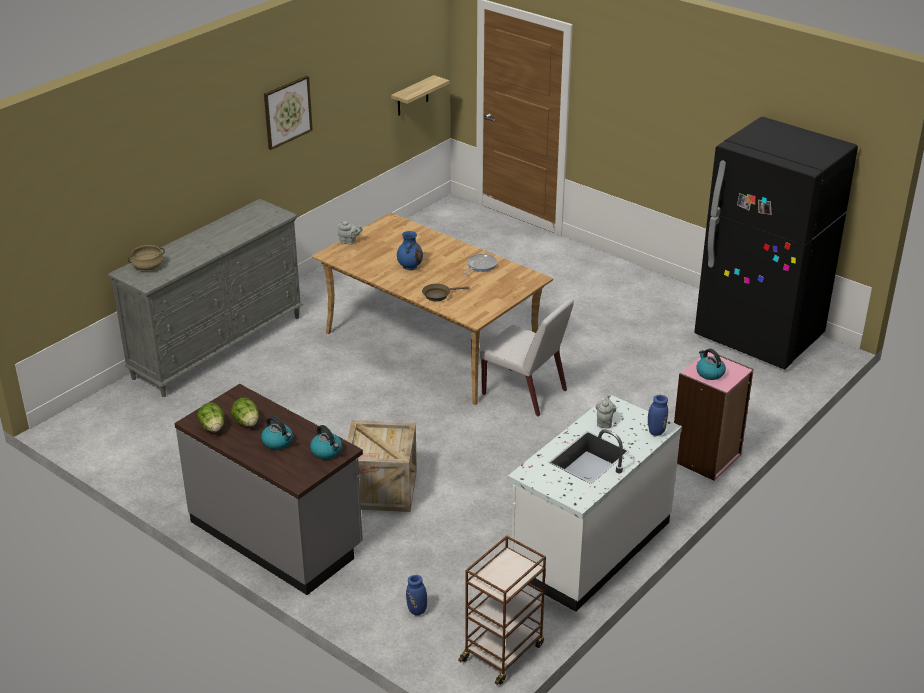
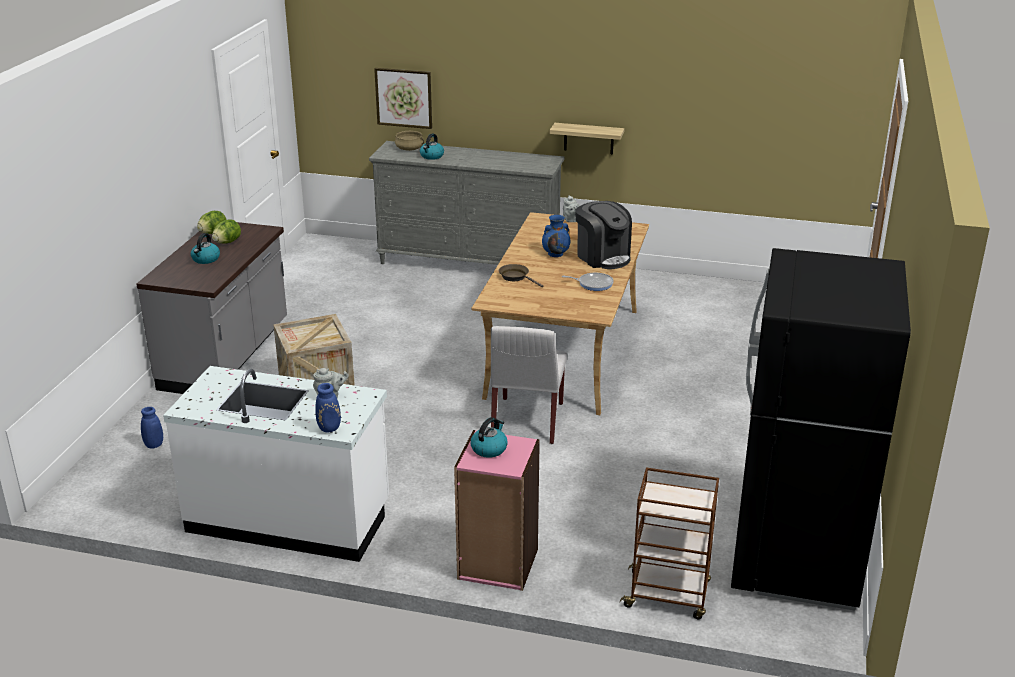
camera: 65 degrees right, 5 degrees down
(287, 112) = (619, 86): picture -> picture (404, 98)
(327, 451) = (202, 280): kettle -> kettle (432, 156)
(412, 96) = (811, 148): shelf -> shelf (588, 138)
(435, 248) = (603, 257): none -> coffee machine
(503, 652) = (112, 503): brown cart -> brown cart (668, 595)

